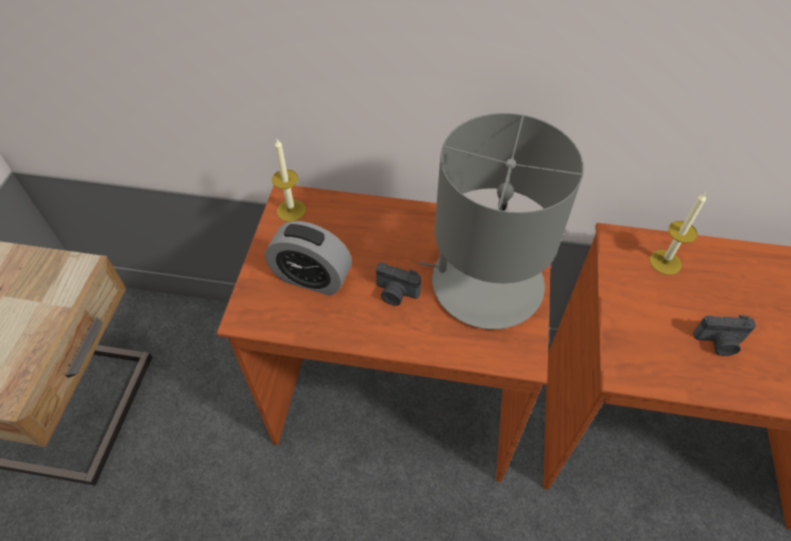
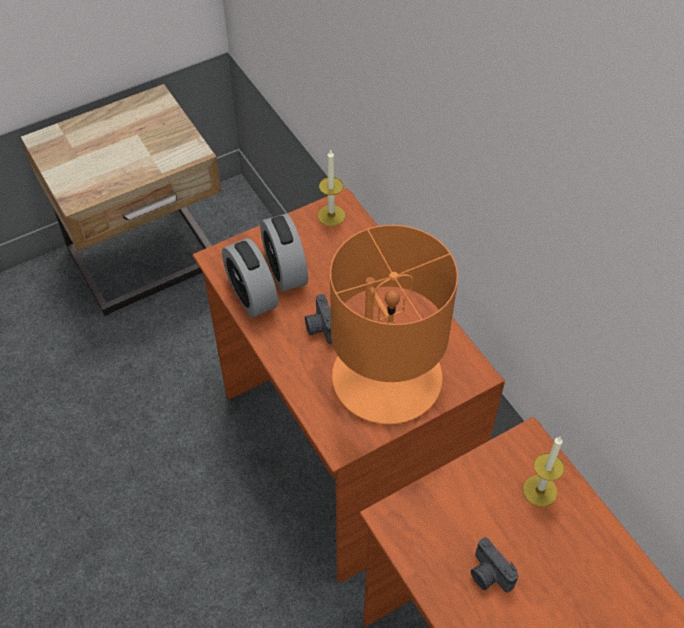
camera: 50 degrees right, 0 degrees up
(312, 319) = (251, 295): none -> alarm clock
(485, 283) = (386, 376): grey table lamp -> orange table lamp

